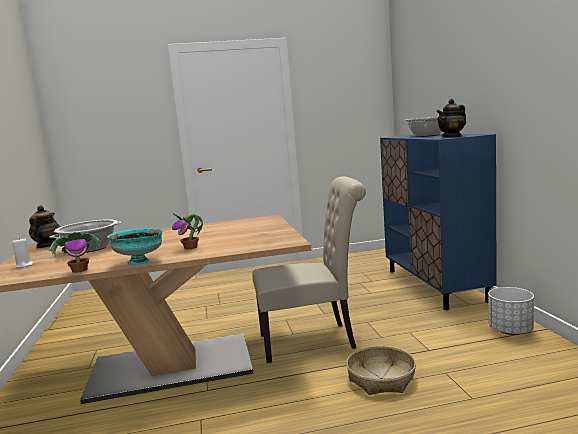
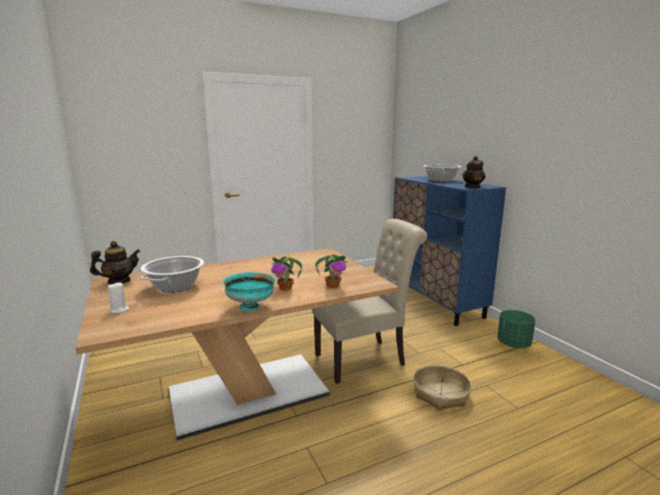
camera: 15 degrees left, 5 degrees up
(47, 246) = (119, 281): teapot -> teapot turned 75 degrees clockwise
(80, 270) = (194, 317): potted plant -> potted plant (333, 285)
(510, 331) = (513, 344): white planter -> green planter

